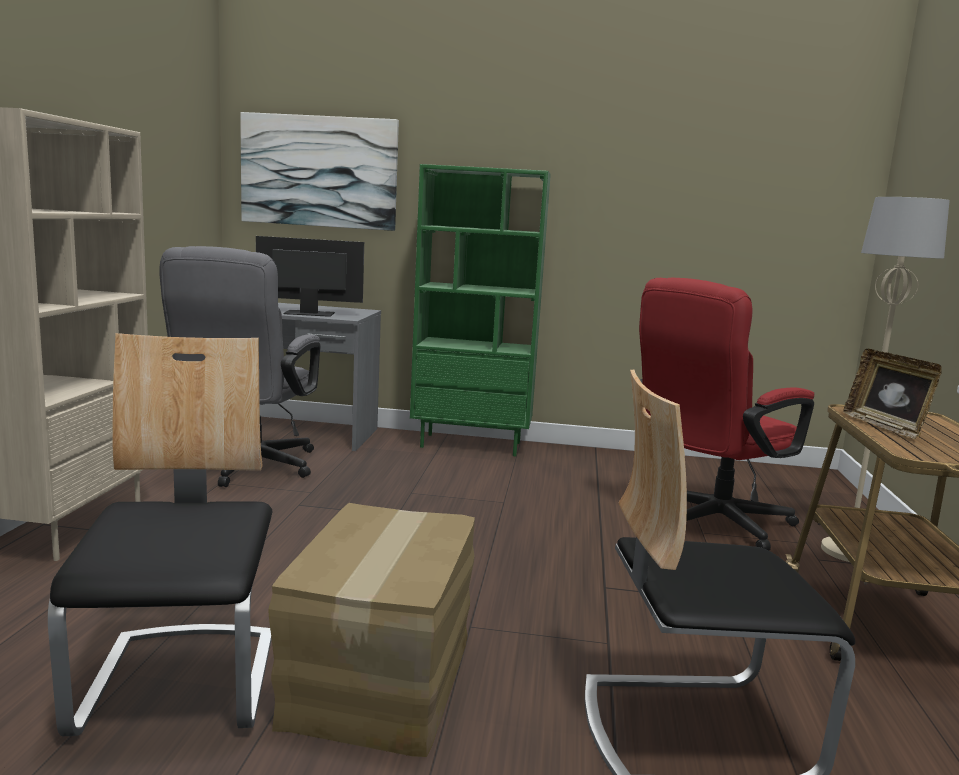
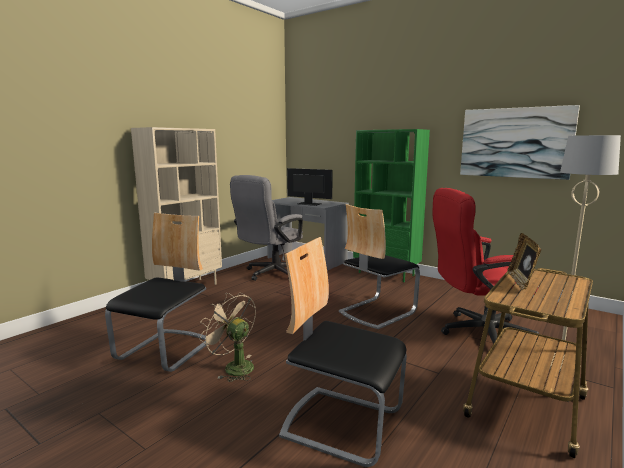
camera: 30 degrees right, 0 degrees up
(319, 171) = (323, 136): picture -> picture (515, 142)
(383, 678) = (233, 367): cardboard box -> beige fan
(529, 515) = (376, 312): none -> chair

